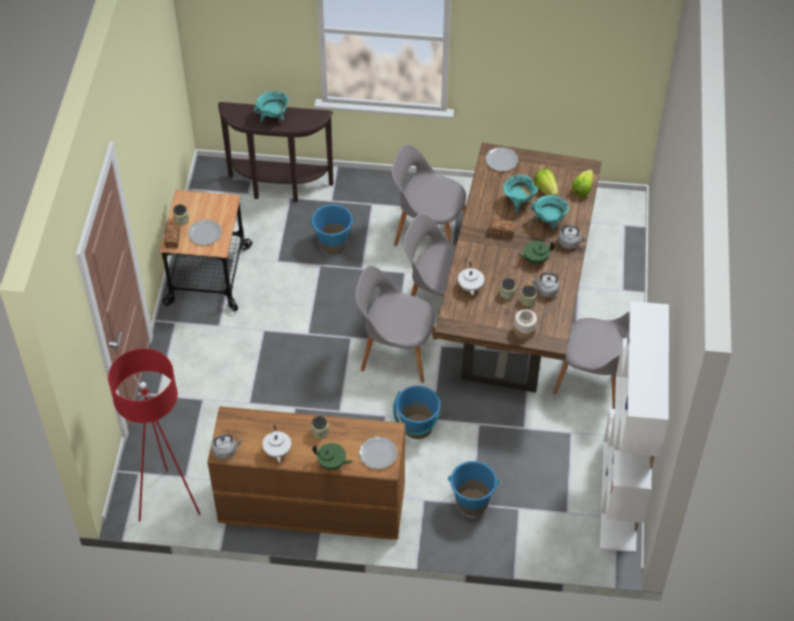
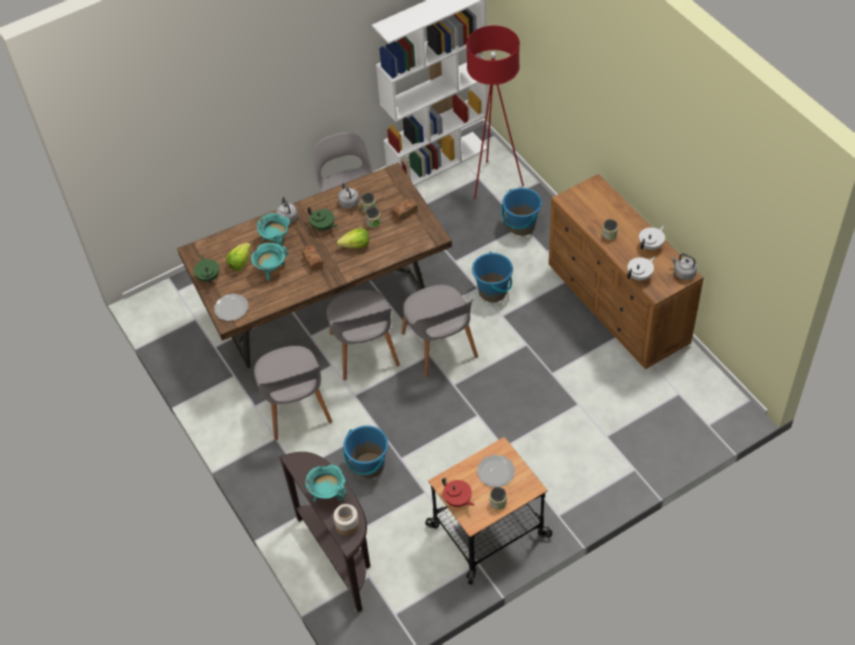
camera: 125 degrees left, 0 degrees up
(169, 501) = (707, 388): red floor lamp -> red floor lamp (494, 182)
(172, 239) = (525, 491): bread -> bread (404, 213)
(207, 200) = (457, 500): none -> red teapot
(332, 463) = (625, 212): green teapot -> green teapot (208, 277)
(378, 453) = (590, 194): plate -> none
(470, 287) = (389, 246): white teapot -> white teapot (640, 276)
(525, 330) = (398, 194): jar -> jar (347, 525)
(582, 189) = (220, 241): lettuce -> lettuce (355, 246)

